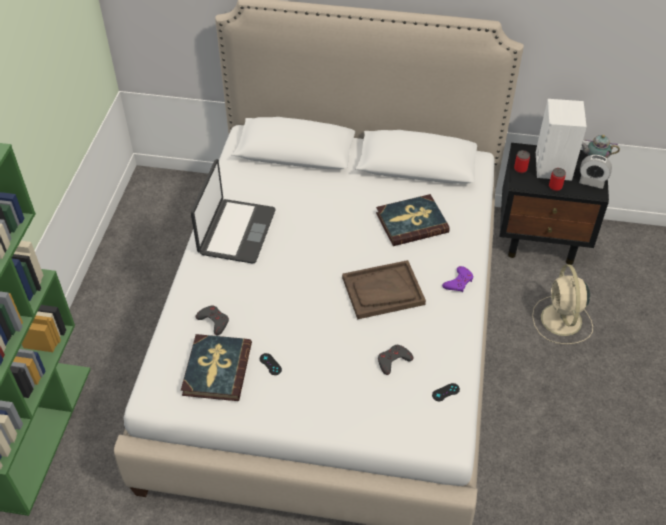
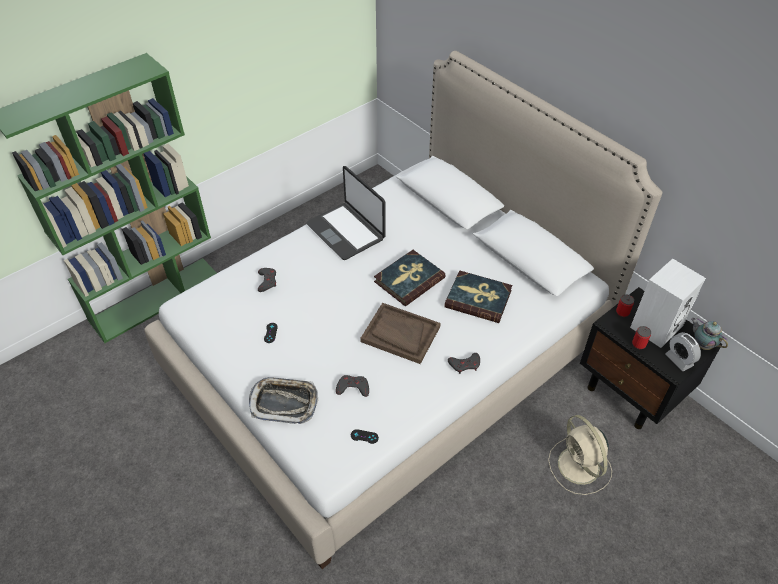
camera: 40 degrees right, 0 degrees up
(216, 369) = (234, 313): book -> book (409, 279)
(236, 232) = (346, 231): laptop -> laptop turned 90 degrees clockwise
(351, 413) = (284, 403): none -> tray
(458, 282) = (465, 364): purple game controller -> grey game controller
(561, 321) = (579, 467): beige fan -> beige fan turned 60 degrees counterclockwise

